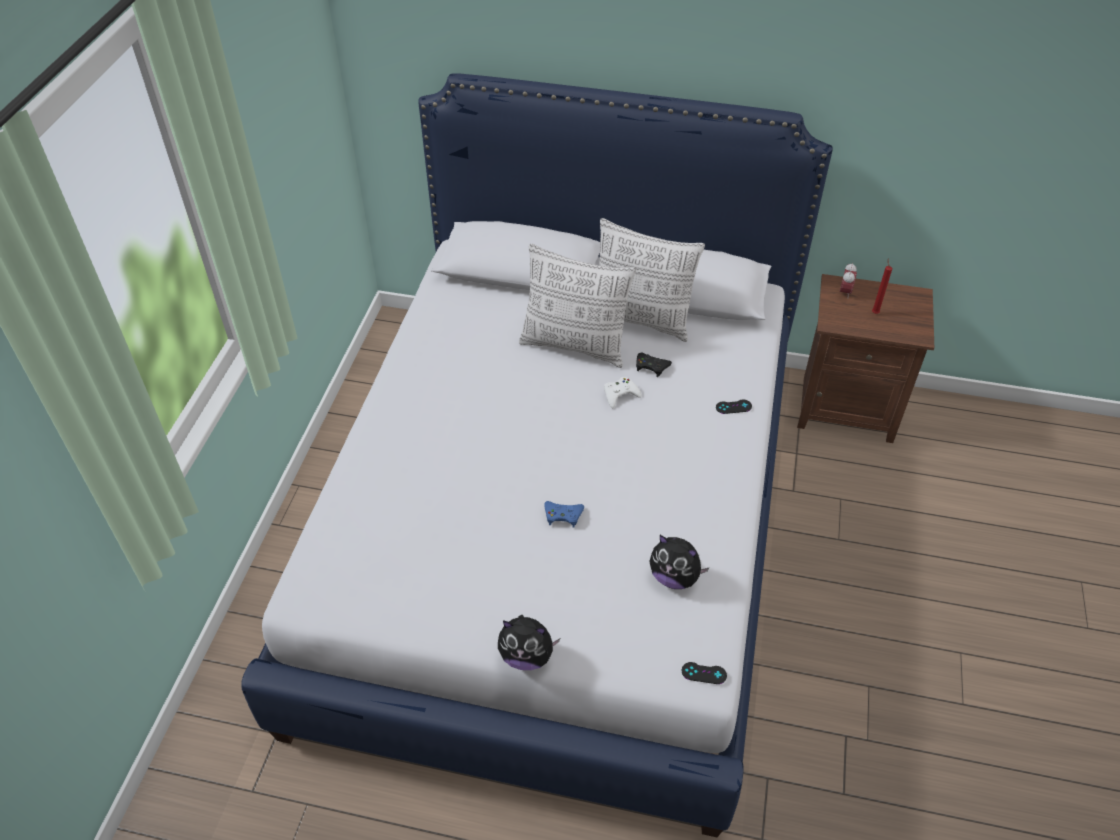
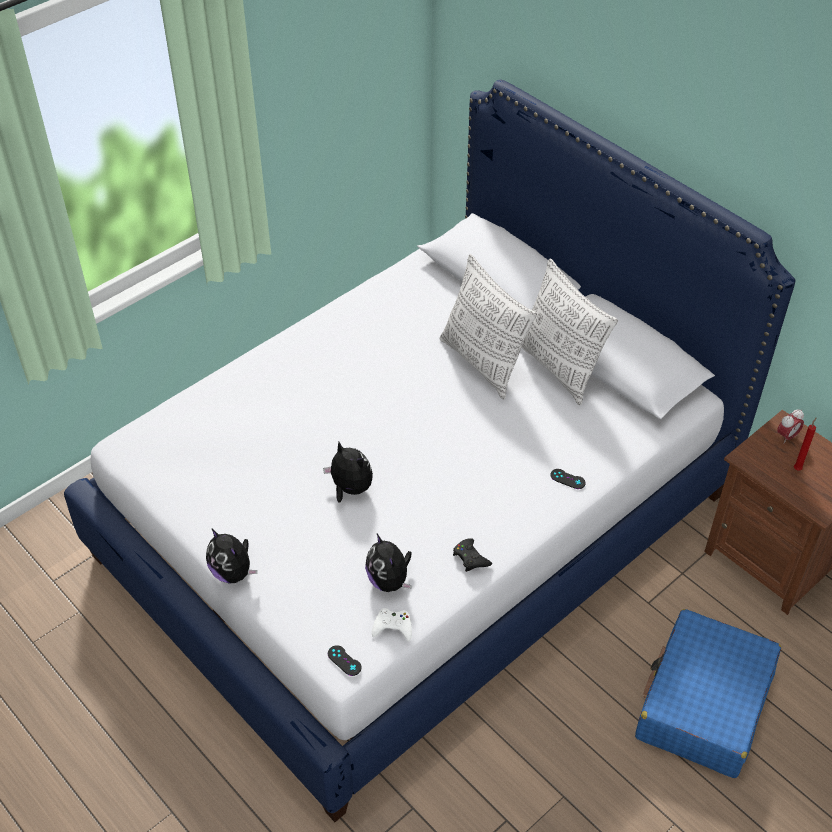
camera: 35 degrees right, 0 degrees up
(563, 515) = (350, 489): blue game controller -> plush toy
(620, 395) = (482, 421): white game controller -> white game controller (393, 627)
(651, 366) = (530, 411): black game controller -> black game controller (470, 558)
(898, 546) = (703, 704): none -> blue suitcase

